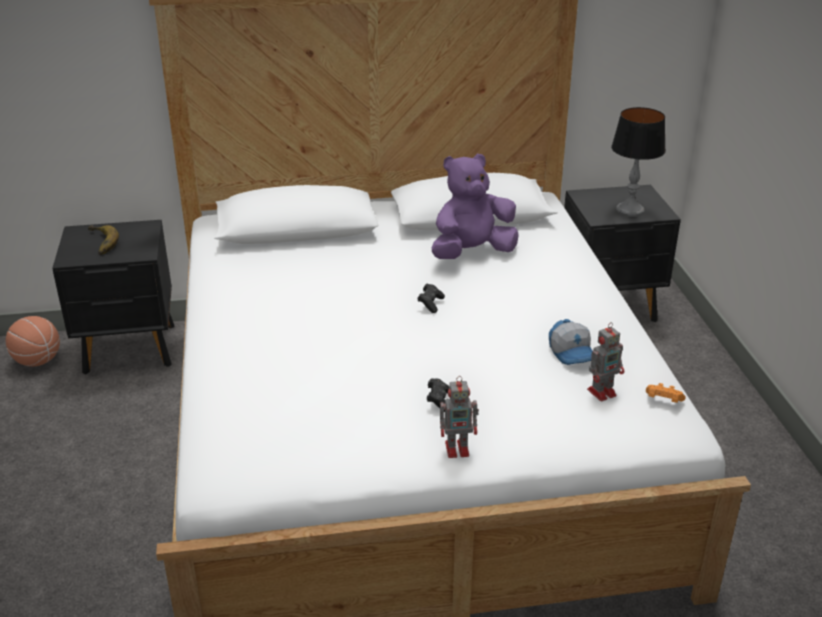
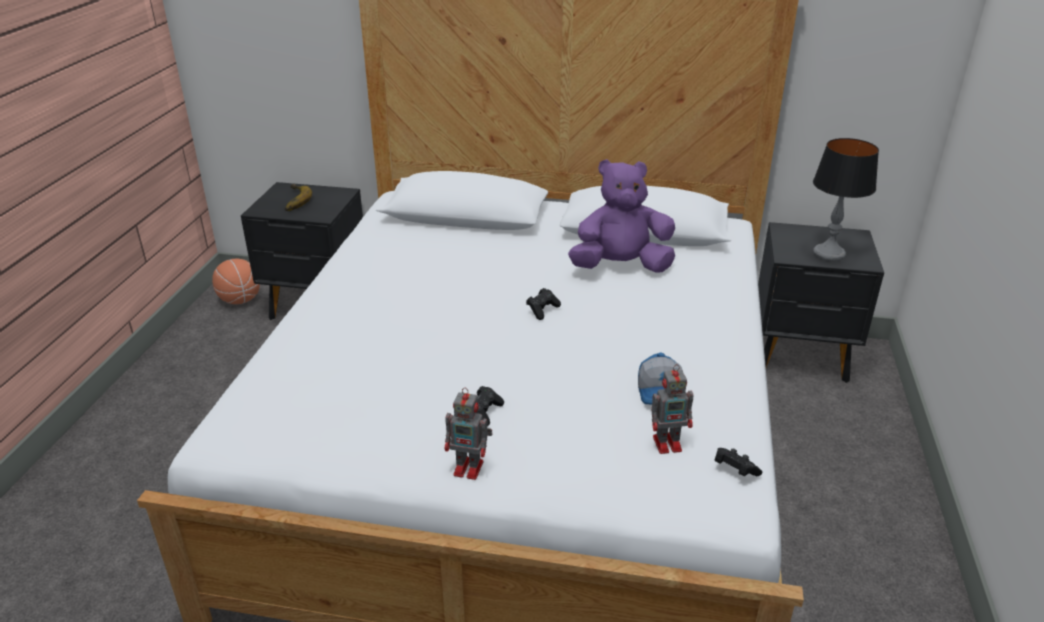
camera: 20 degrees right, 0 degrees up
(663, 400) = (734, 470): orange game controller -> black game controller

